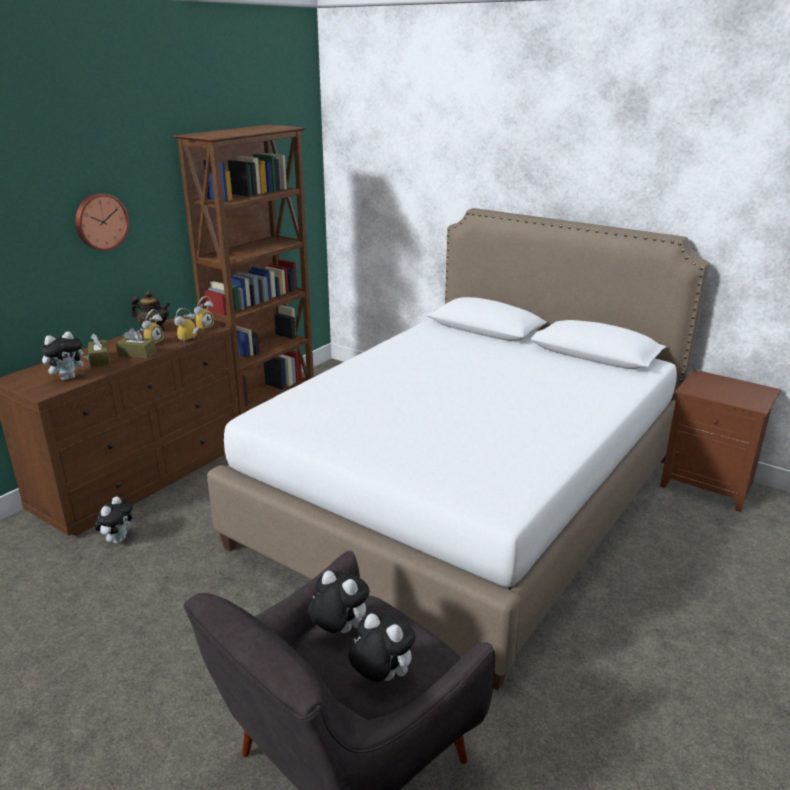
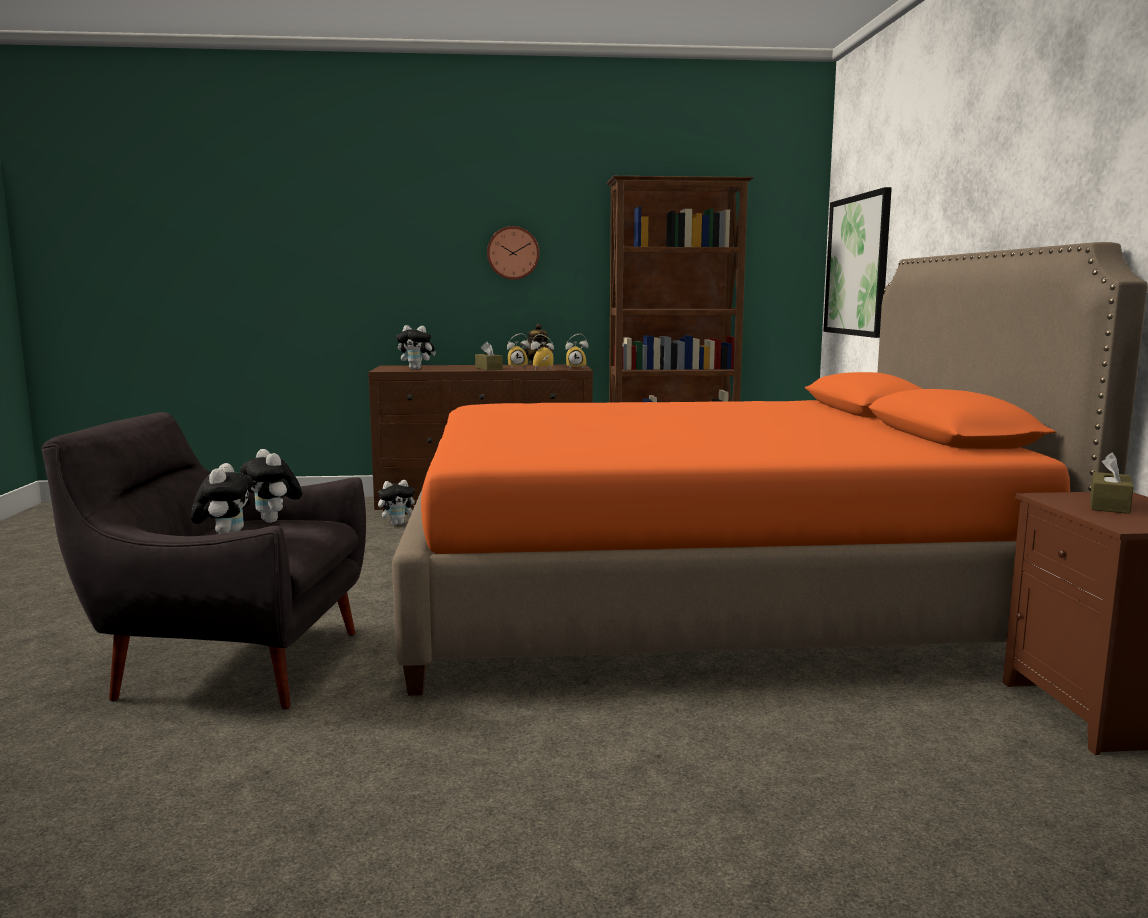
camera: 50 degrees right, 15 degrees down
(100, 360) = (459, 367): brown tissue box -> brown tissue box (1109, 505)
(338, 630) = (274, 521): plush toy -> plush toy turned 150 degrees clockwise
(381, 195) = (857, 265): none -> picture
(466, 499) = (704, 598): white bed -> orange bed

